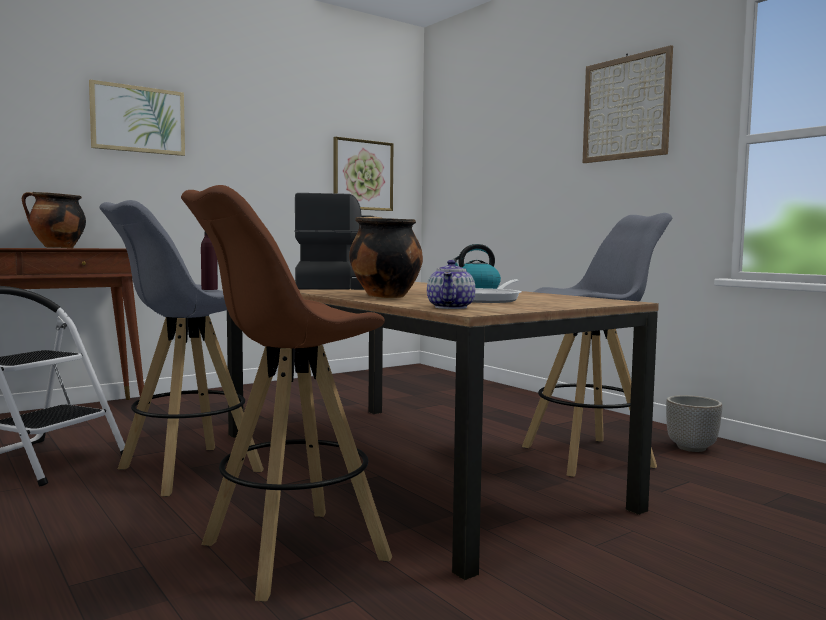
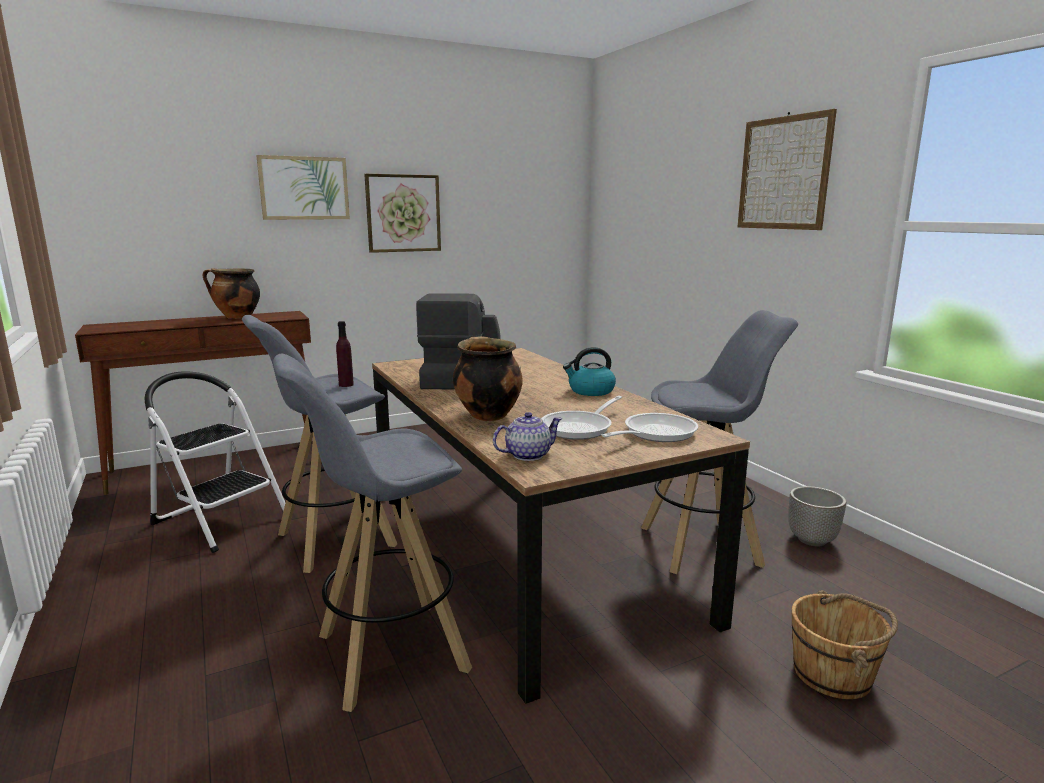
camera: 10 degrees right, 10 degrees up
(289, 552) = (387, 653): brown stool -> grey stool
(363, 175) = (527, 222): picture -> picture (403, 213)
(451, 307) = (527, 455): teapot -> teapot turned 135 degrees counterclockwise
(564, 301) = (655, 434): none -> frying pan
(763, 536) = (834, 674): none -> brown bucket

